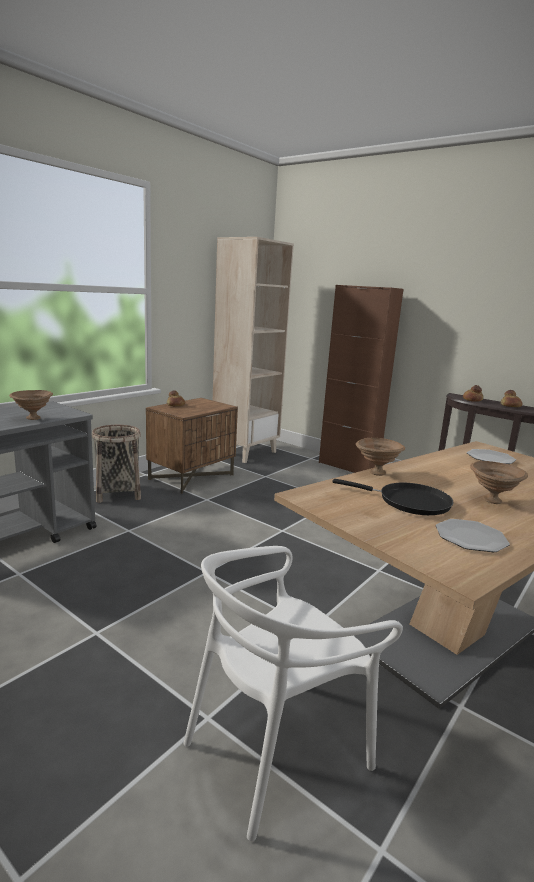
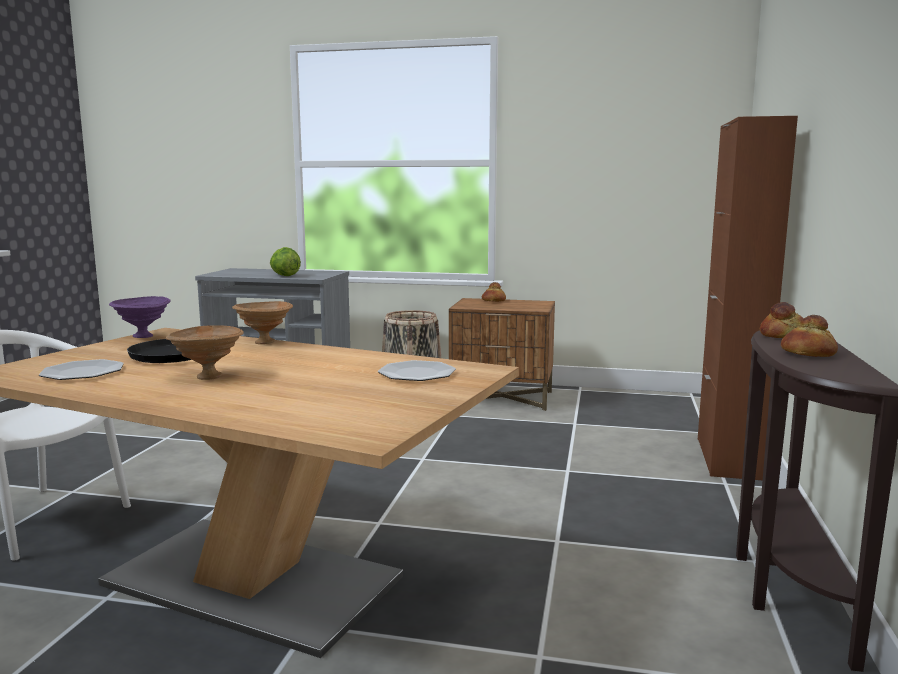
camera: 65 degrees right, 5 degrees down
(33, 418) = (285, 276): brown bowl -> lettuce
(245, 452) = (637, 400): beige bookcase -> none
(320, 504) = (144, 336): none -> purple bowl

